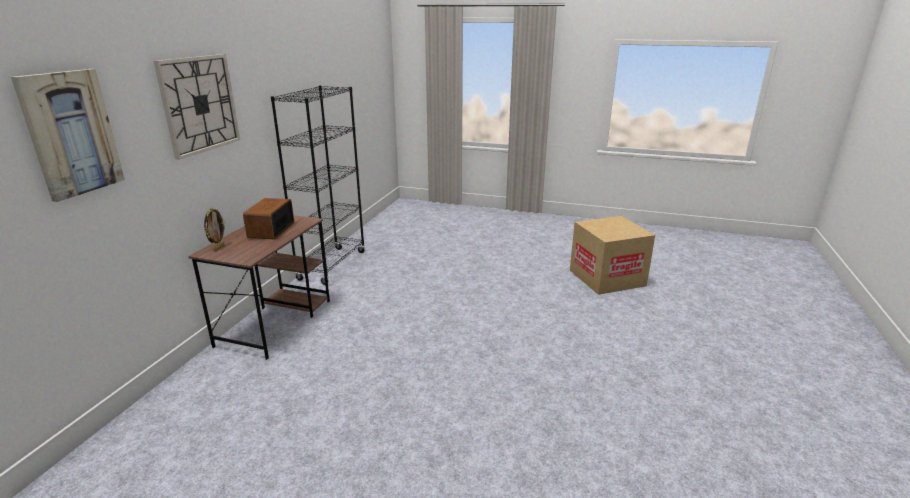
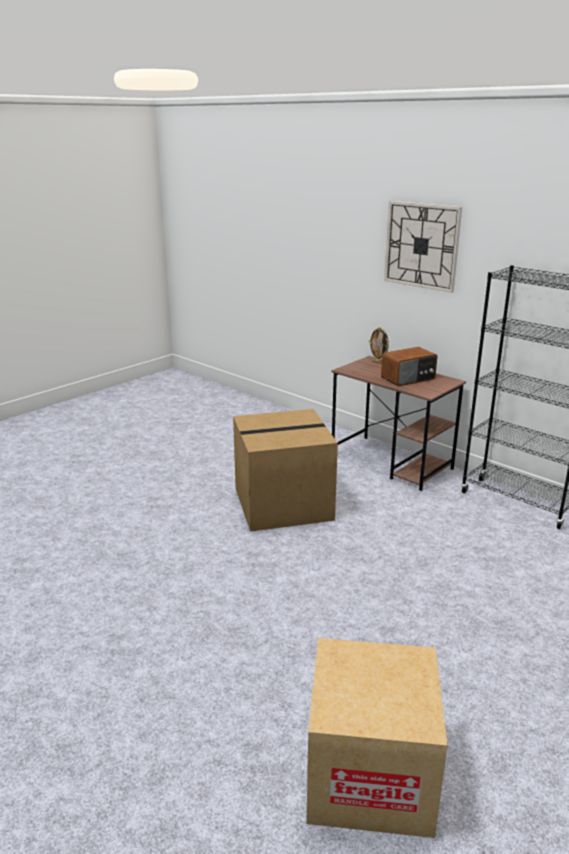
camera: 115 degrees right, 0 degrees up
(71, 133) = (326, 234): picture -> none
(270, 230) = (408, 378): radio -> radio turned 120 degrees clockwise
(388, 361) = (284, 503): none -> cardboard box

